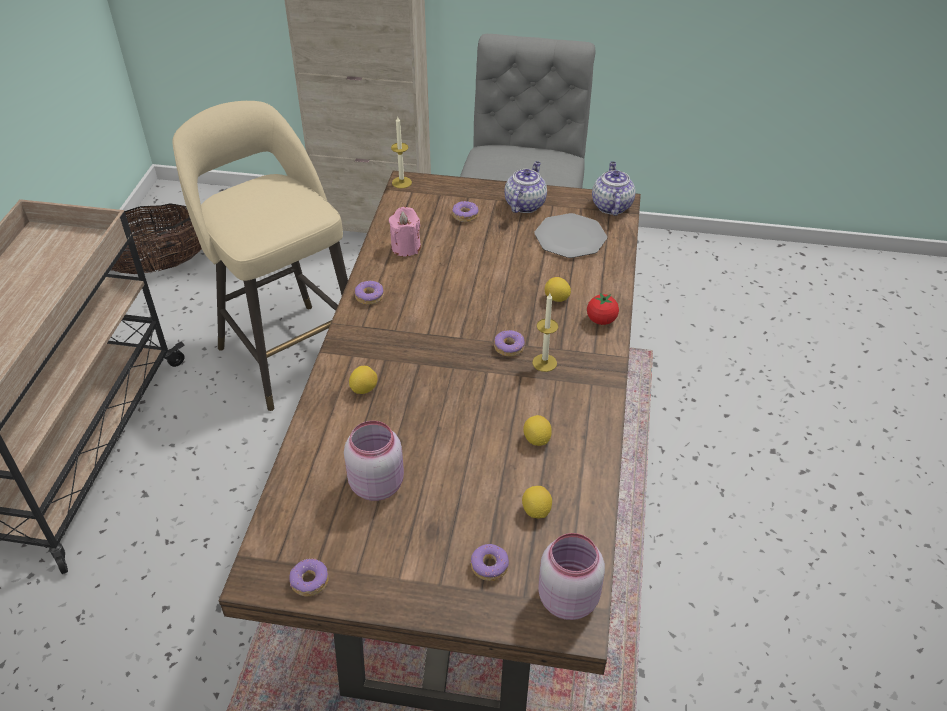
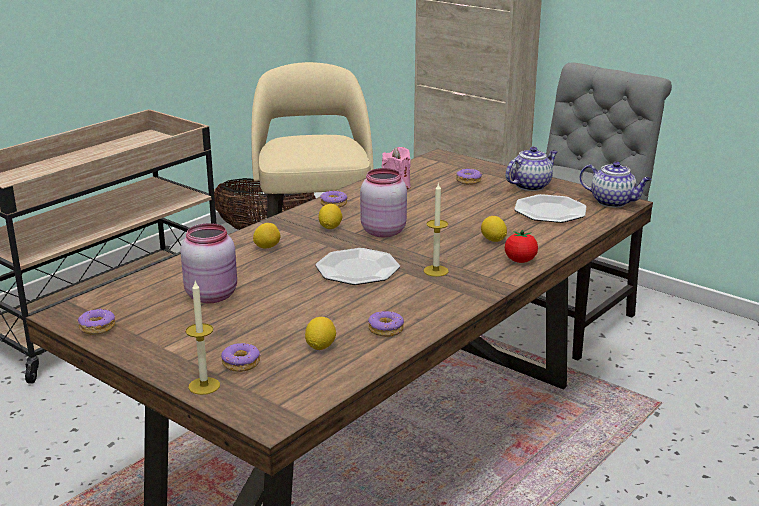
camera: 30 degrees right, 20 degrees down
(401, 182) = (436, 155): candle -> candle (204, 386)
(476, 388) = (357, 269): none -> plate
(509, 347) = (415, 255): donut -> donut (386, 330)
(537, 440) = (373, 309): lemon -> lemon (330, 227)
(566, 598) = (282, 401): pink jar -> pink jar (383, 231)
(611, 206) = (613, 202): teapot -> teapot turned 90 degrees clockwise

